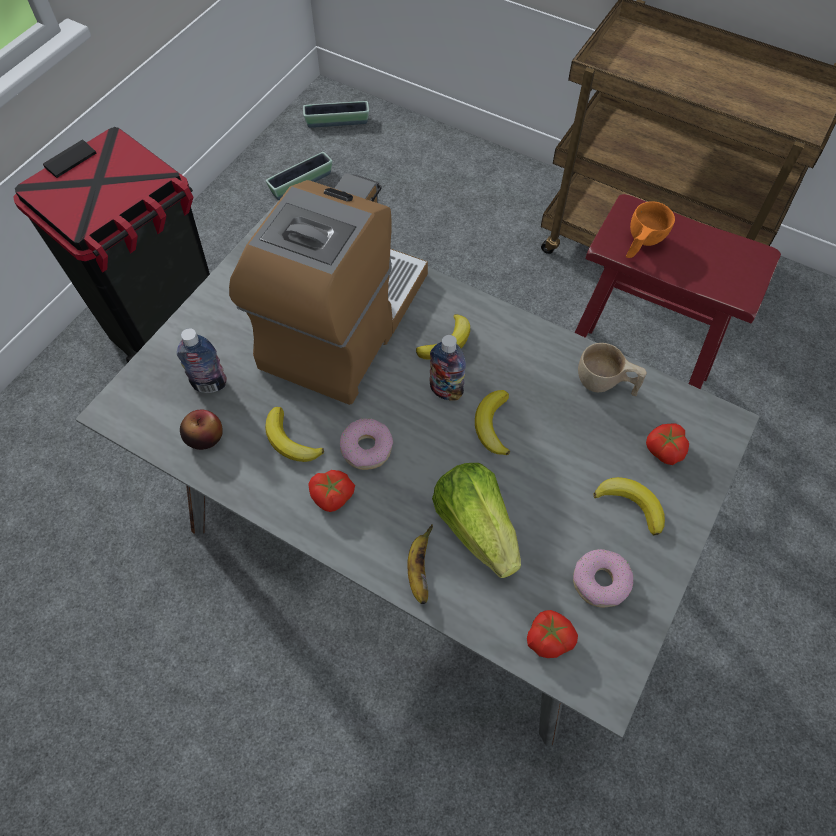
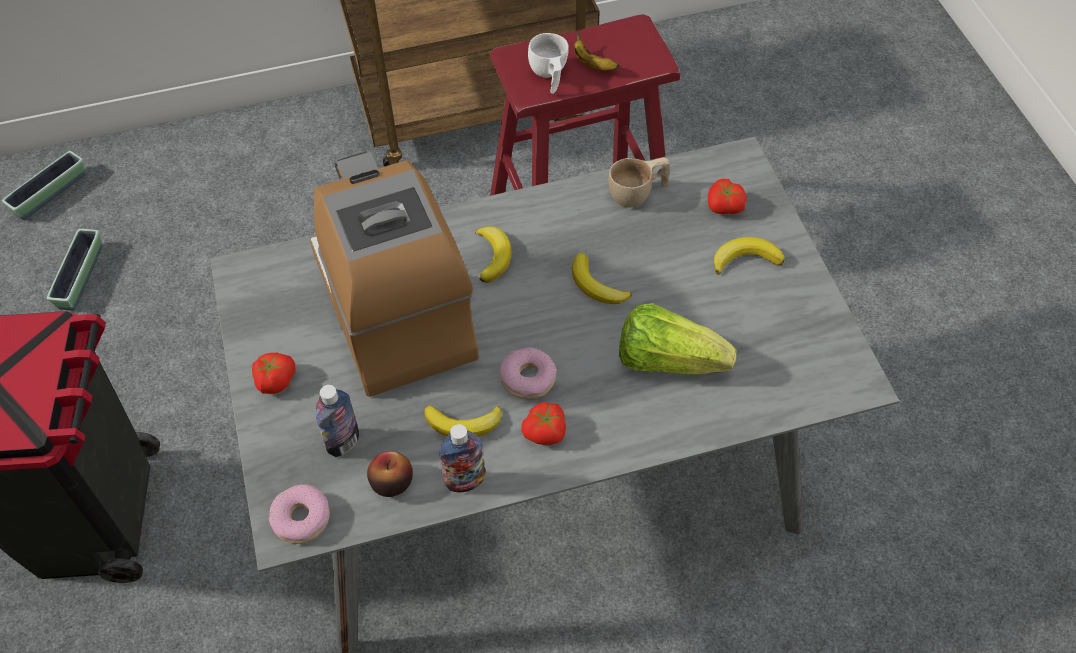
camera: 45 degrees left, 5 degrees down
(419, 571) = (666, 423): banana -> banana (592, 64)
(446, 391) = (535, 290): bottle -> bottle (465, 481)
(548, 637) = (793, 385): tomato -> tomato (274, 380)
(600, 581) = (782, 322): donut -> donut (301, 518)
(641, 243) = (549, 76): orange cup -> white cup

